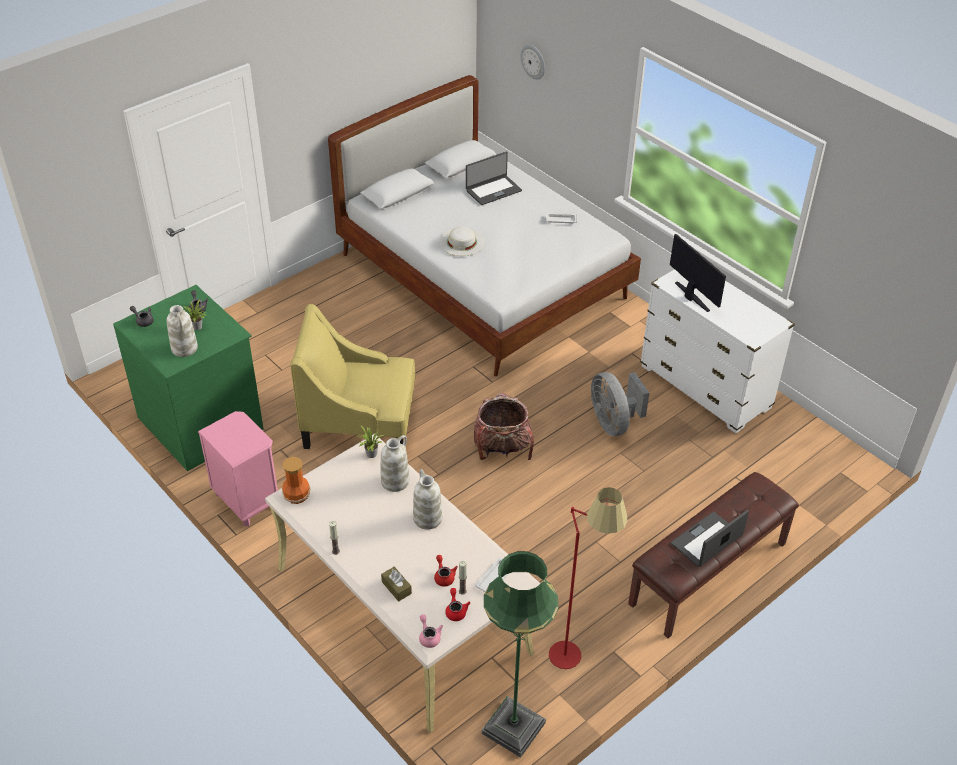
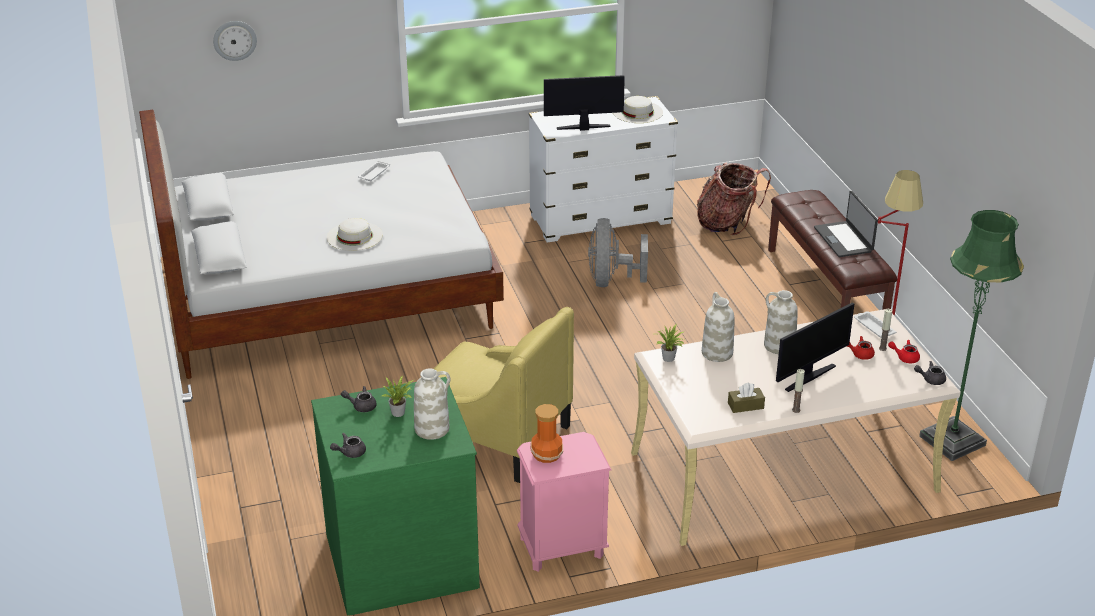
camera: 65 degrees left, 10 degrees down
(297, 494) = (700, 418): vase -> vase (546, 453)
(359, 421) = (492, 435): yellow armchair -> yellow armchair turned 90 degrees counterclockwise
(389, 549) = (809, 377): none -> monitor
(396, 587) = (861, 384): brown tissue box -> brown tissue box (745, 406)
(429, 636) = (930, 379): pink teapot -> grey teapot
(493, 190) = (281, 197): laptop -> none
(502, 449) = (601, 353): backpack -> backpack (727, 223)
(613, 423) = (611, 280): grey fan -> grey fan turned 90 degrees clockwise
(750, 320) = (637, 112): none -> white hat

